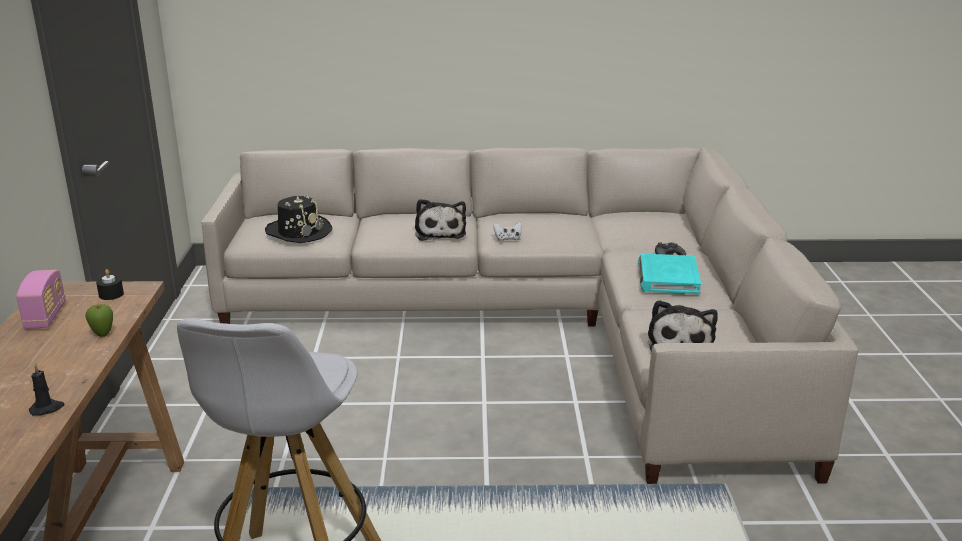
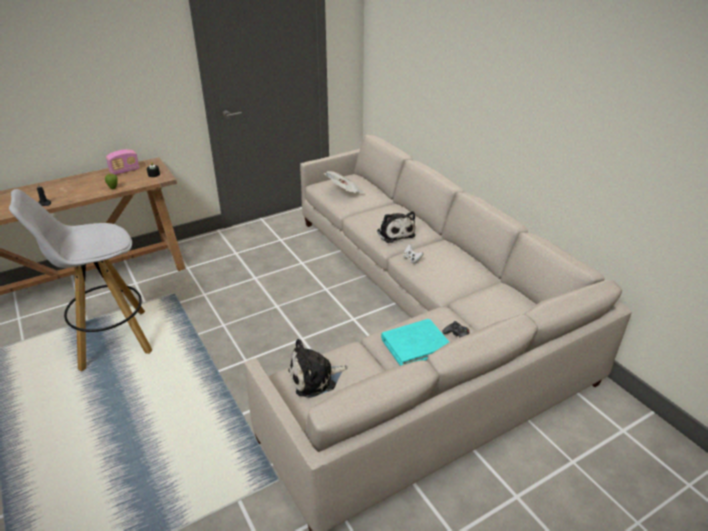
camera: 60 degrees right, 10 degrees up
(298, 232) = (345, 192): black hat -> newspaper
(440, 232) = (395, 233): plush toy -> plush toy turned 75 degrees counterclockwise

